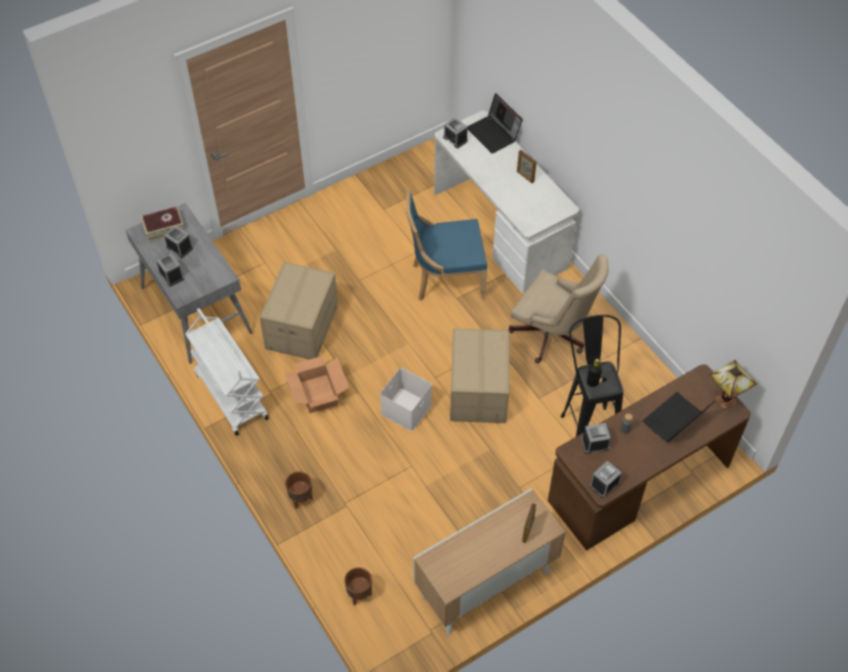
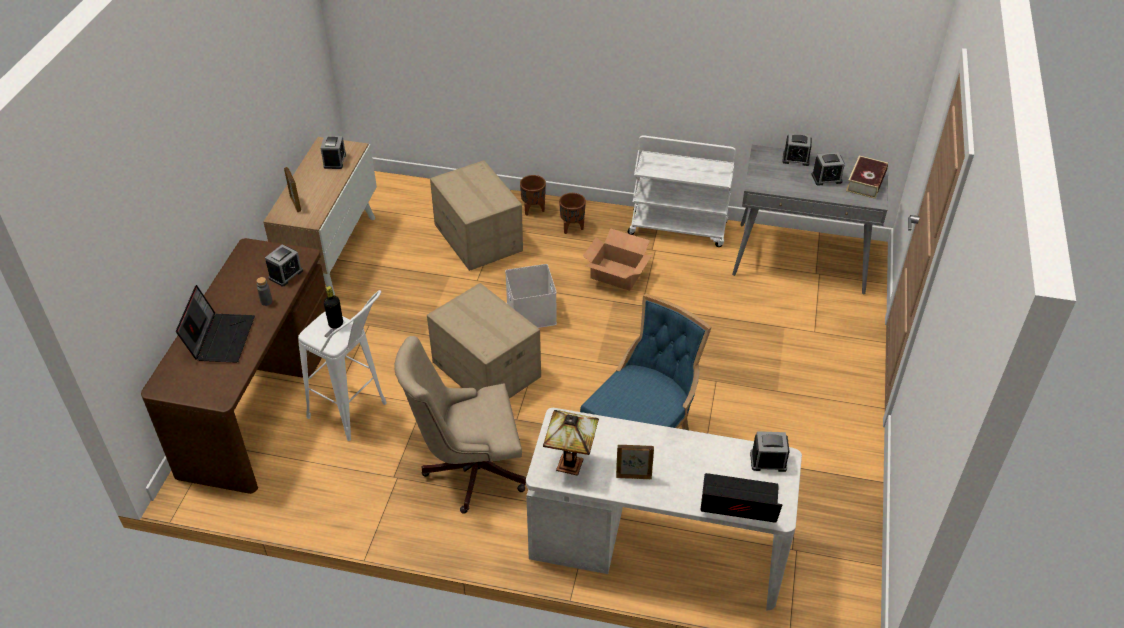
camera: 135 degrees right, 10 degrees down
(301, 327) = (703, 308): cardboard box -> cardboard box (479, 238)
(359, 594) = (421, 192): brown planter -> brown planter (572, 228)
(586, 421) = (356, 415): black stool -> white stool
(604, 484) = (251, 253): alarm clock -> alarm clock (335, 161)
(724, 399) = (180, 389): table lamp -> table lamp (572, 464)

